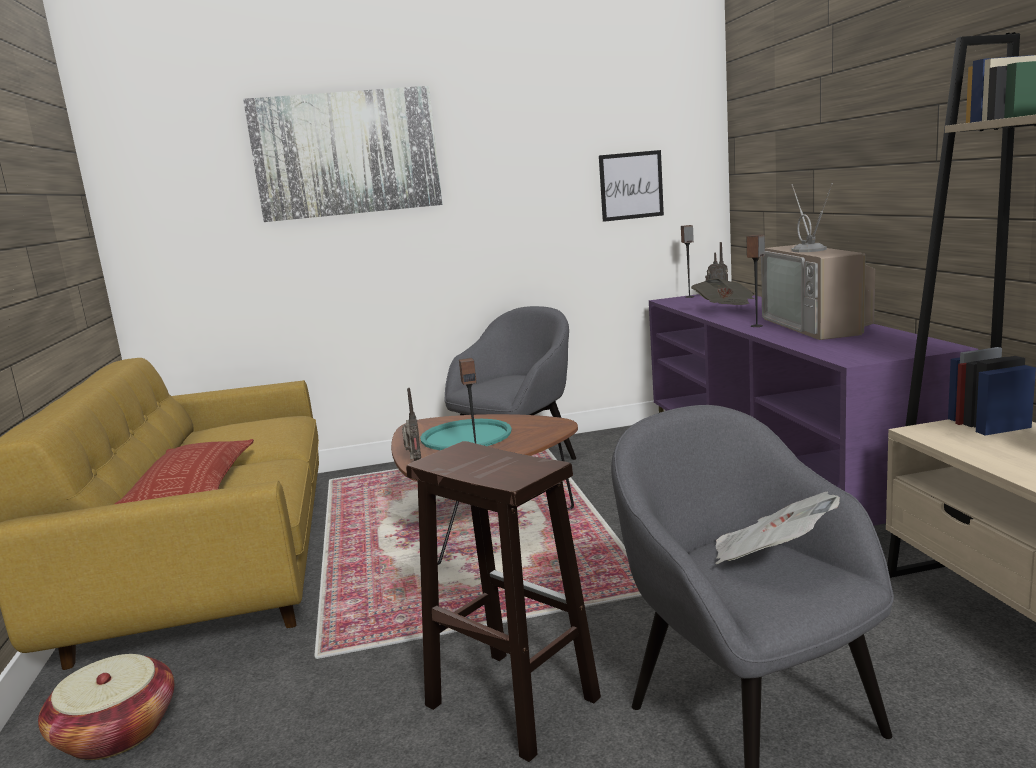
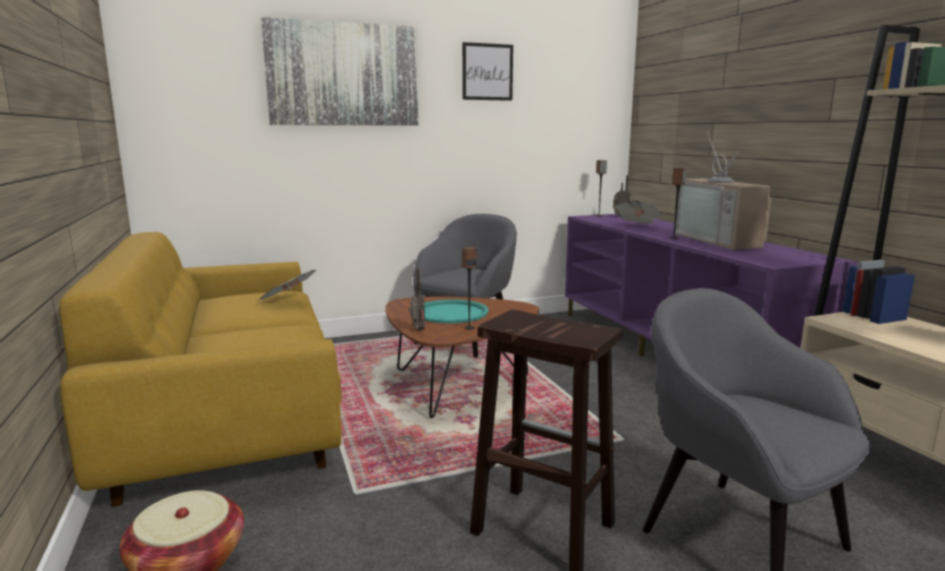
camera: 10 degrees left, 0 degrees up
(192, 485) = (230, 342): pillow -> none
(631, 185) = (561, 125): picture -> picture (487, 72)
(770, 558) = (773, 409): newspaper -> newspaper (287, 301)

